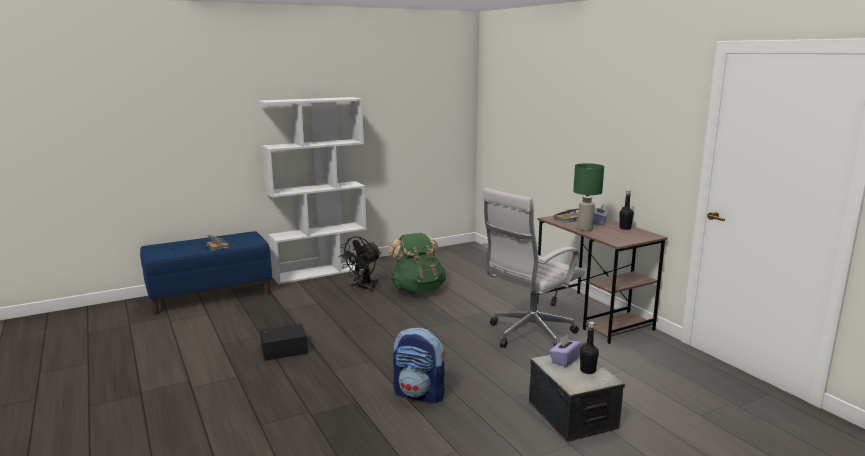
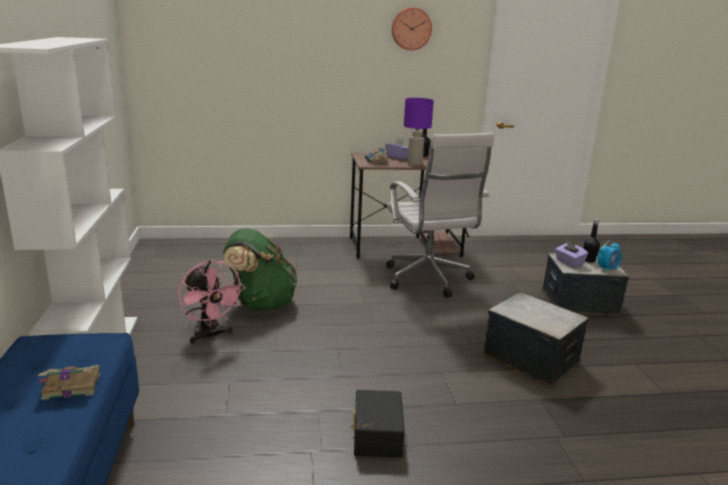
camera: 70 degrees left, 5 degrees up
(363, 288) = (210, 336): black fan -> pink fan
(420, 394) = (531, 359): backpack -> storage box
(573, 381) = (607, 269): none -> alarm clock
(584, 229) = (414, 164): green table lamp -> purple table lamp
(634, 97) = (411, 29): none -> wall clock

